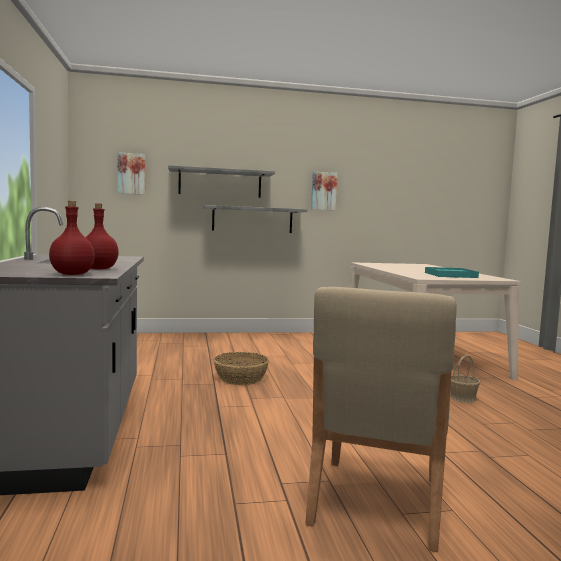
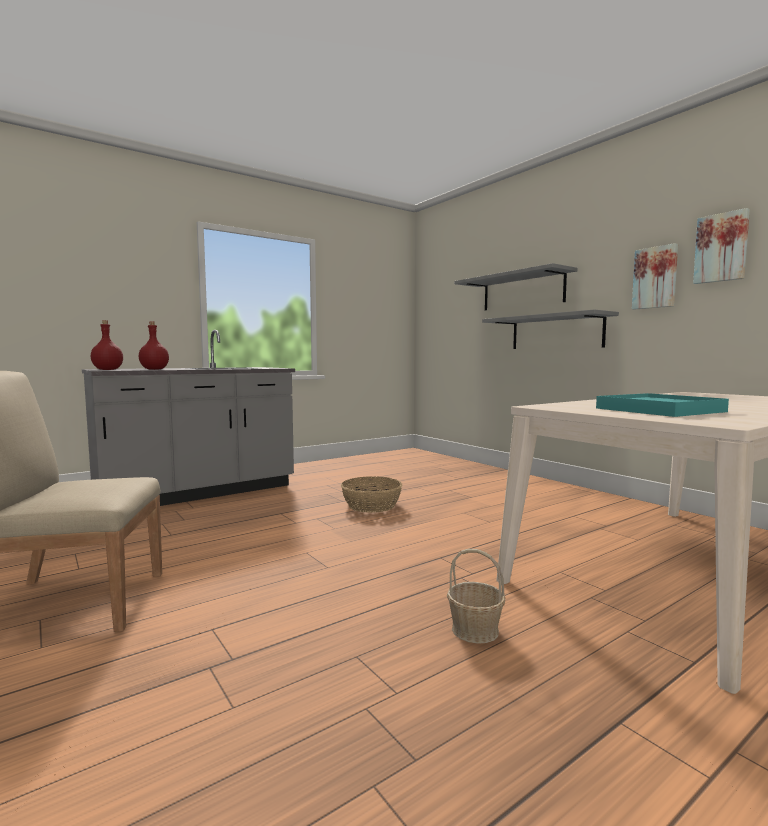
camera: 65 degrees right, 0 degrees up
(131, 173) = (451, 295): picture -> picture (721, 248)

